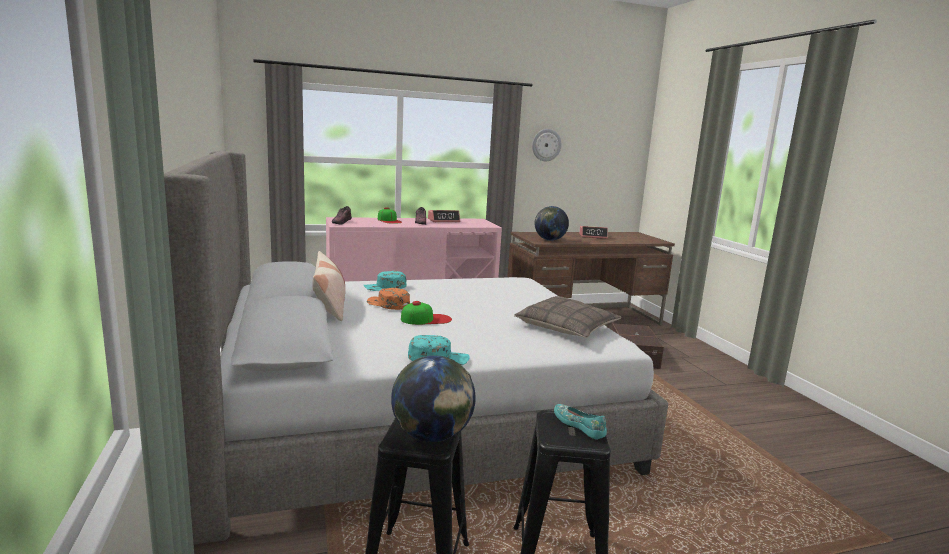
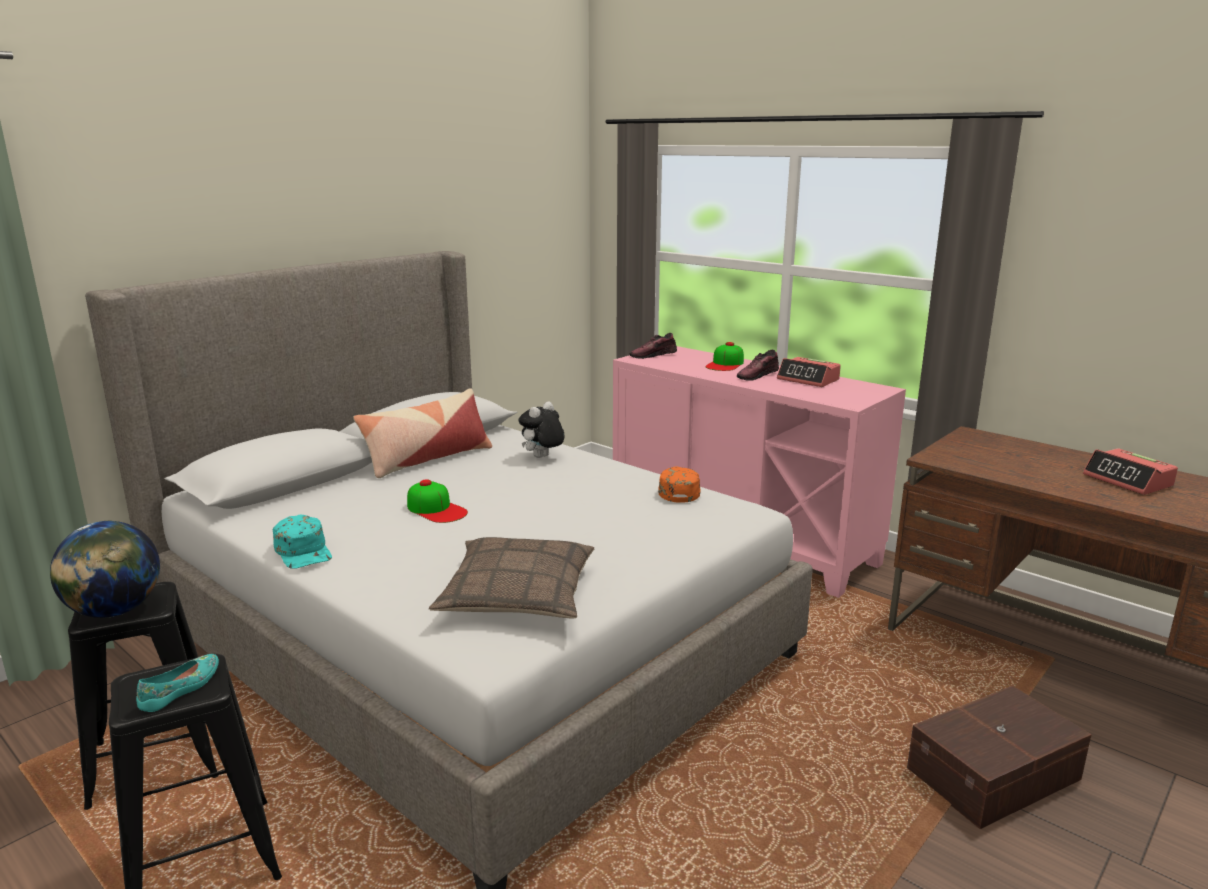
camera: 60 degrees right, 5 degrees up
(385, 287) = (542, 457): turquoise cap -> plush toy
(388, 304) = (472, 478): orange cap -> orange cap (678, 490)
(546, 145) = (1092, 248): wall clock -> none
(549, 240) = (972, 460): globe -> none

